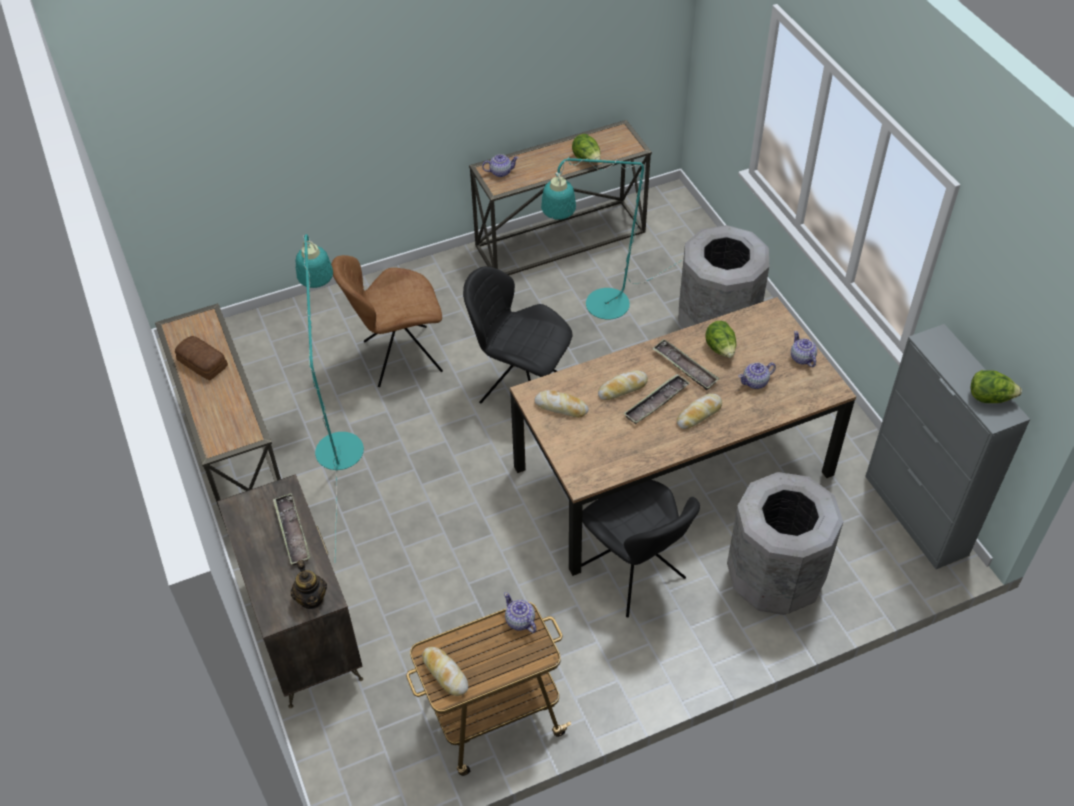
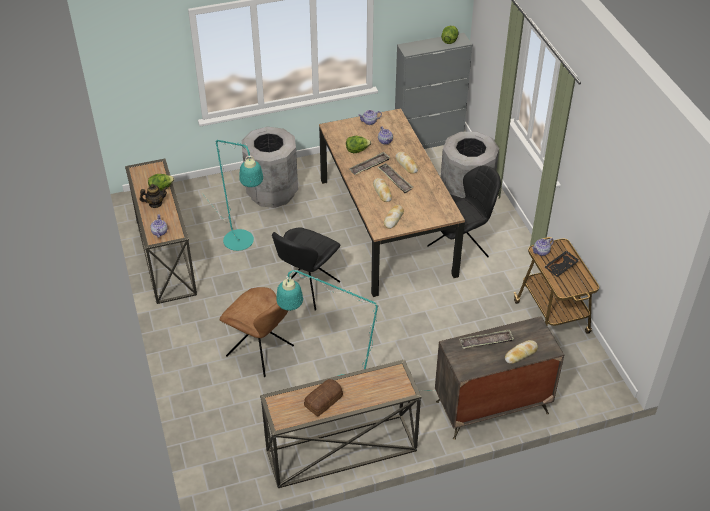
camera: 85 degrees left, 5 degrees down
(312, 598) = (536, 332): teapot -> teapot (155, 204)
(399, 357) = (262, 352): brown chair -> brown chair turned 45 degrees counterclockwise
(445, 673) = (576, 283): bread -> bread (521, 354)
(484, 651) = (561, 267): none -> black tray

